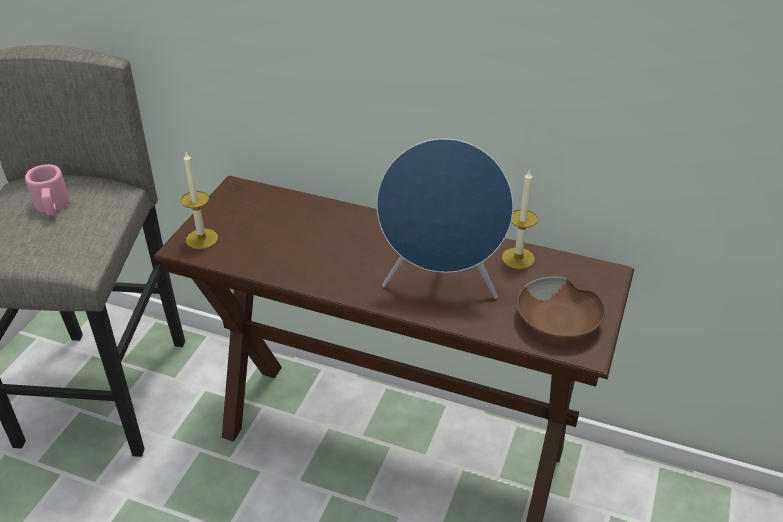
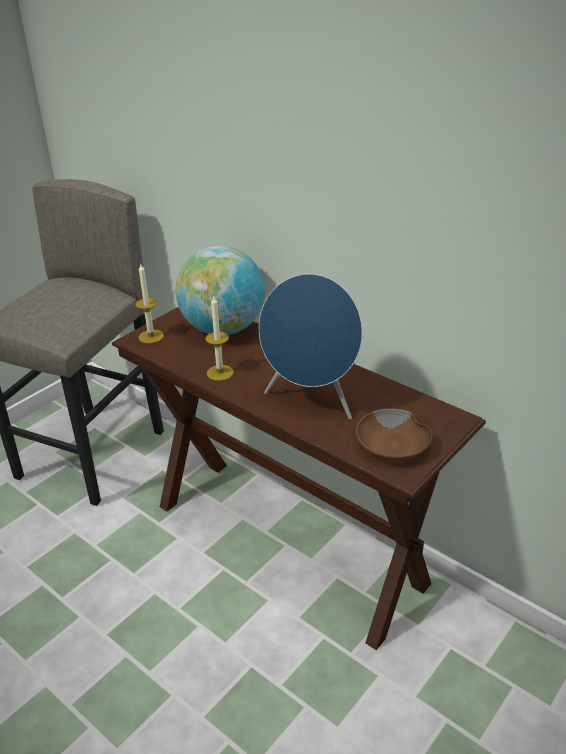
camera: 20 degrees right, 5 degrees down
(52, 206) = (62, 298): pink mug -> none
(287, 212) = (223, 329): none -> globe
(518, 258) = (386, 393): candle -> candle (220, 372)

